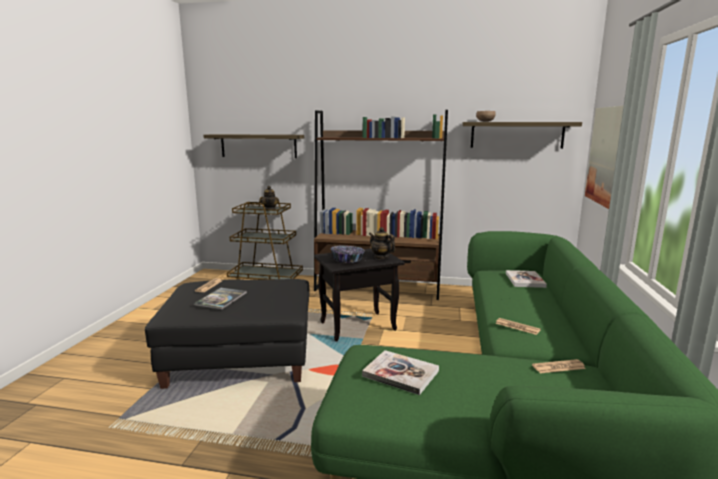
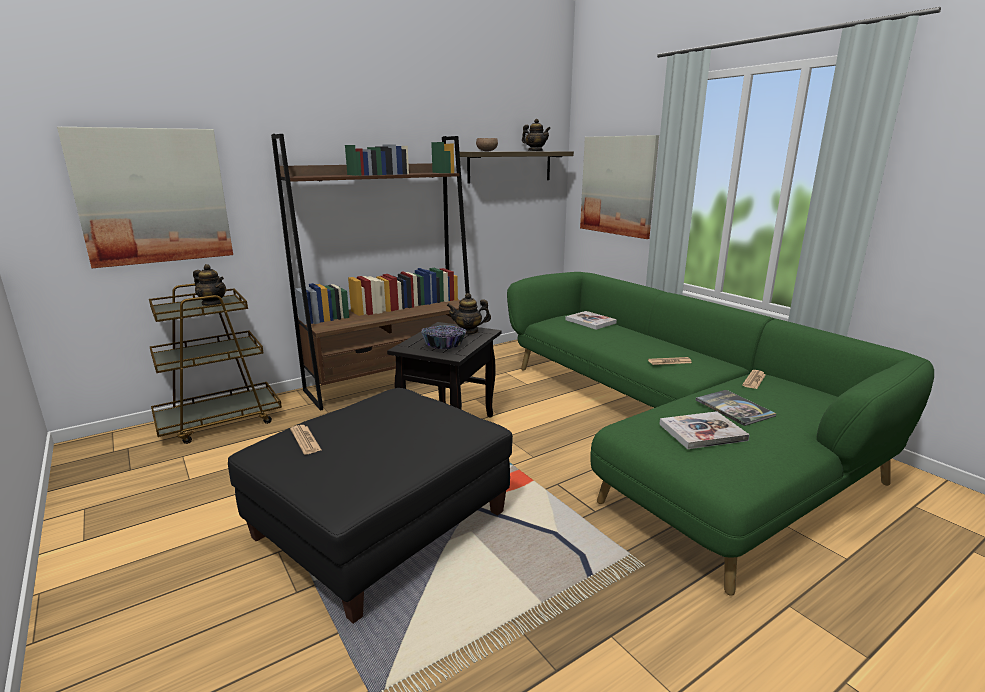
camera: 45 degrees left, 5 degrees up
(221, 299) = (373, 447): book -> book (734, 408)
(258, 146) = (153, 196): shelf -> picture
(540, 121) = (535, 151): none -> teapot

